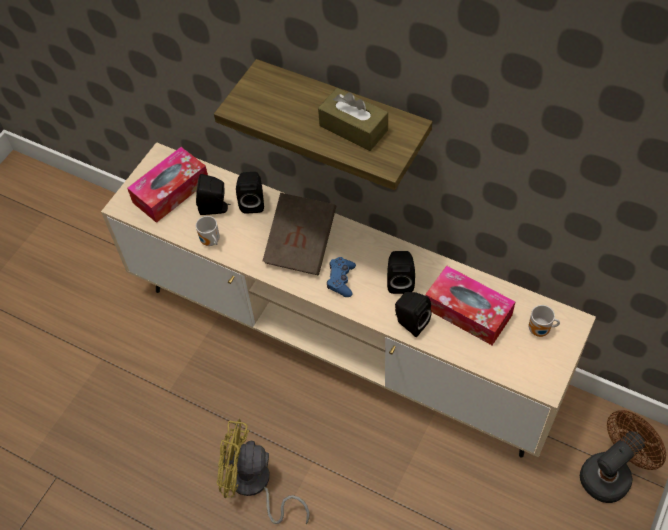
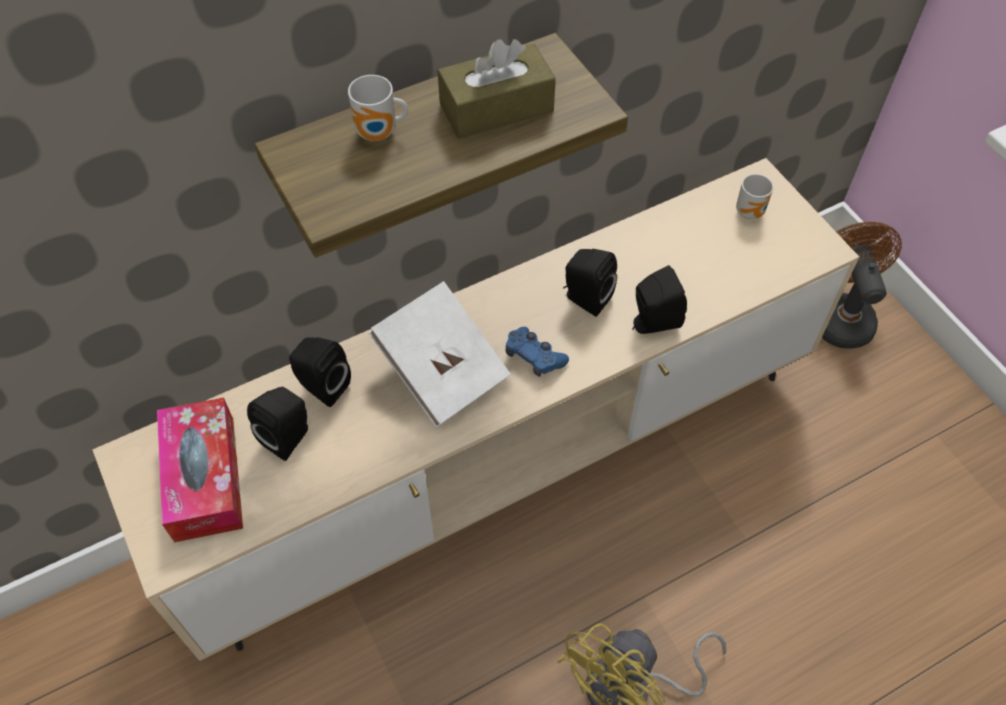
camera: 60 degrees left, 0 degrees up
(210, 242) = (342, 475): mug -> mug (379, 134)
(301, 245) = (442, 370): brown book -> white book
(468, 311) = (678, 259): tissue box -> none

